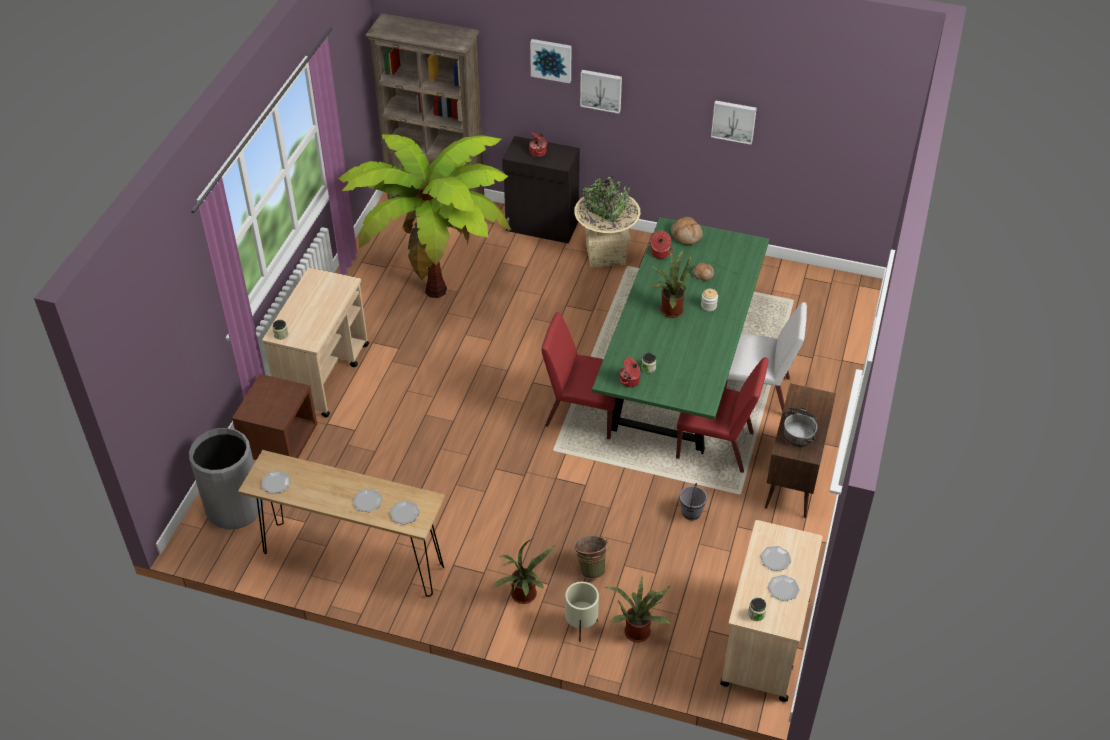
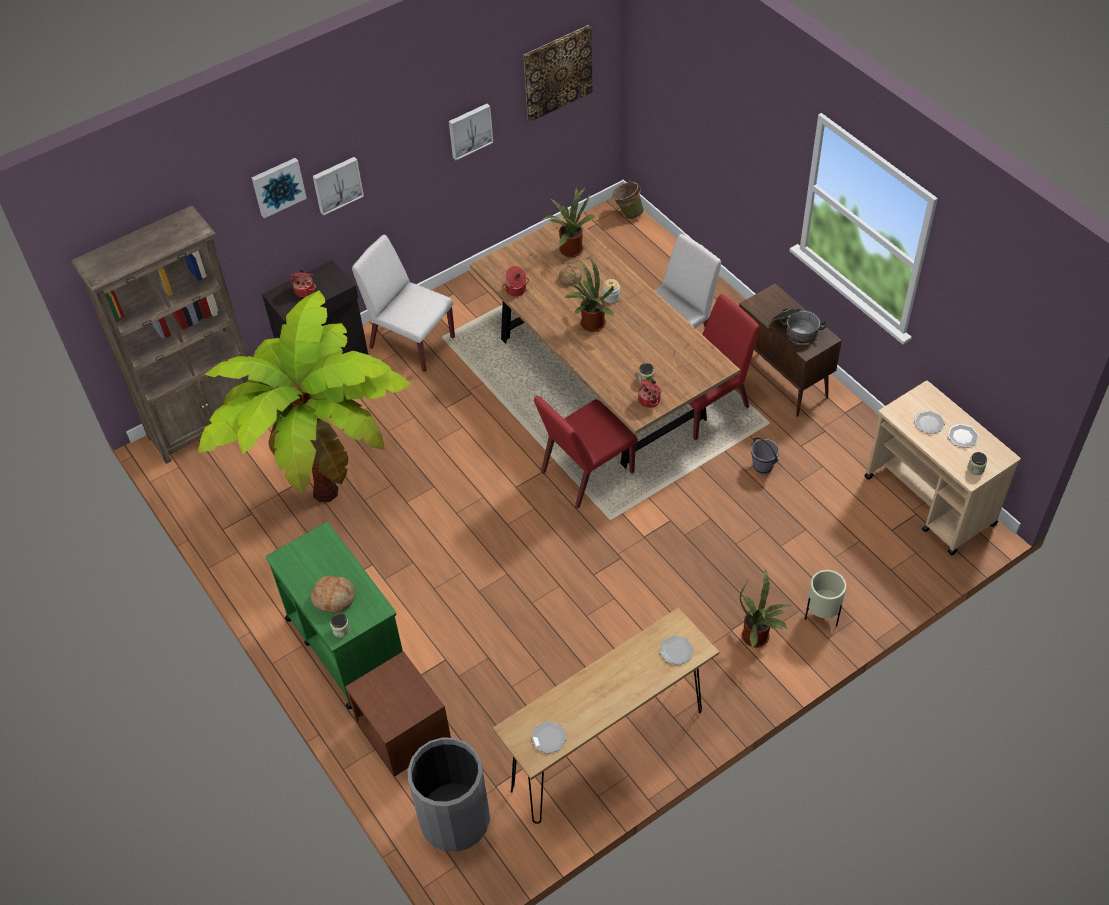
camera: 50 degrees left, 5 degrees up
(324, 374) = (346, 645): beige cart -> green cart
(367, 501) = (636, 673): plate -> none
(591, 567) = (764, 570): green bucket -> green bucket (627, 213)
(606, 254) = (411, 342): beige planter -> white chair
(638, 630) = (855, 577): potted plant -> potted plant (569, 248)
(679, 371) = (601, 378): green dining table -> brown dining table
(686, 235) = (512, 260): bread -> bread (334, 598)
(835, 123) = (557, 72): none -> picture

